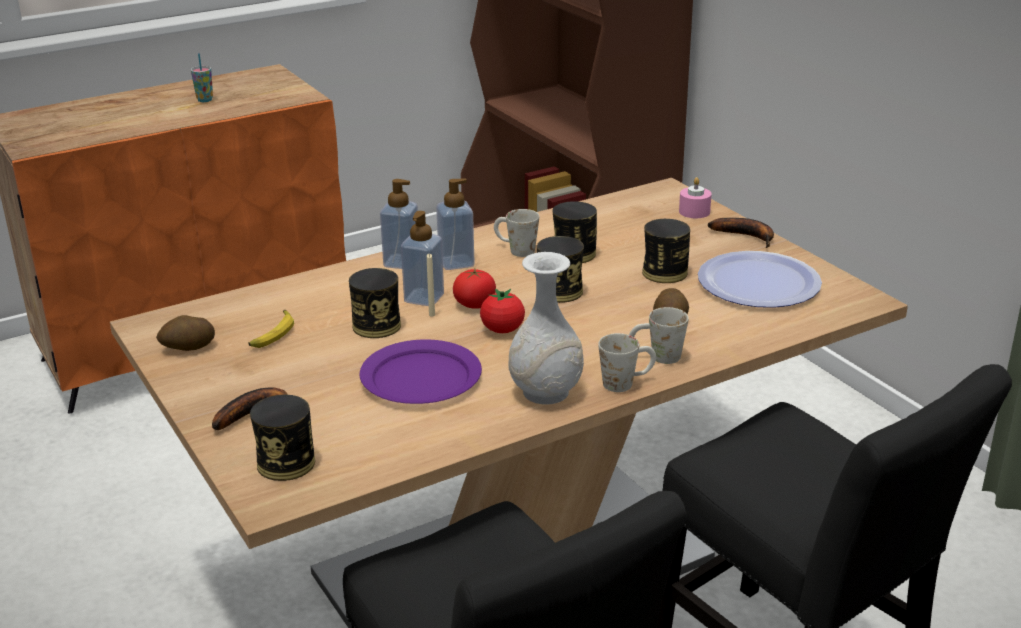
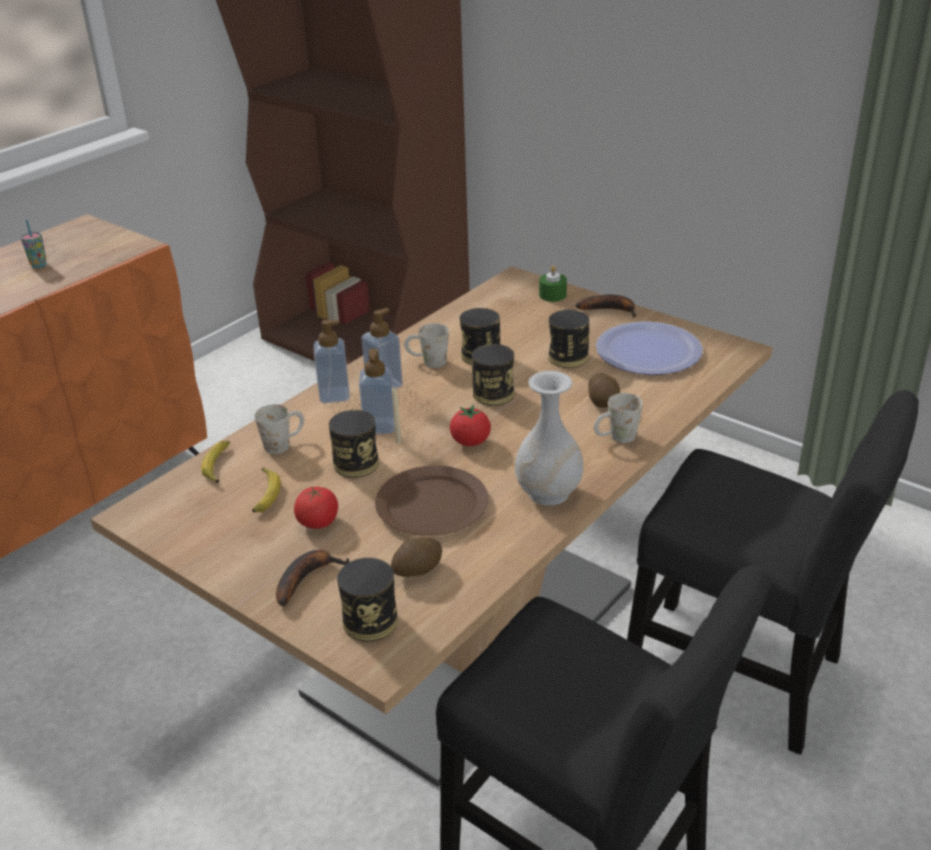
camera: 20 degrees left, 5 degrees up
(188, 348) = (192, 528): potato -> potato (417, 570)
(250, 301) = (218, 465): none -> banana
(421, 378) = (433, 505): purple plate -> brown plate
(474, 304) = (429, 423): tomato -> tomato (318, 522)
(626, 382) = (608, 468): white mug -> white mug (284, 444)
(694, 212) = (552, 295): pink candle -> green candle

